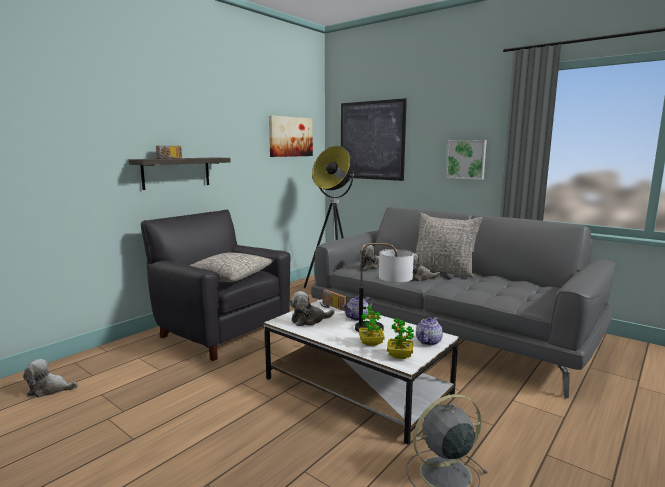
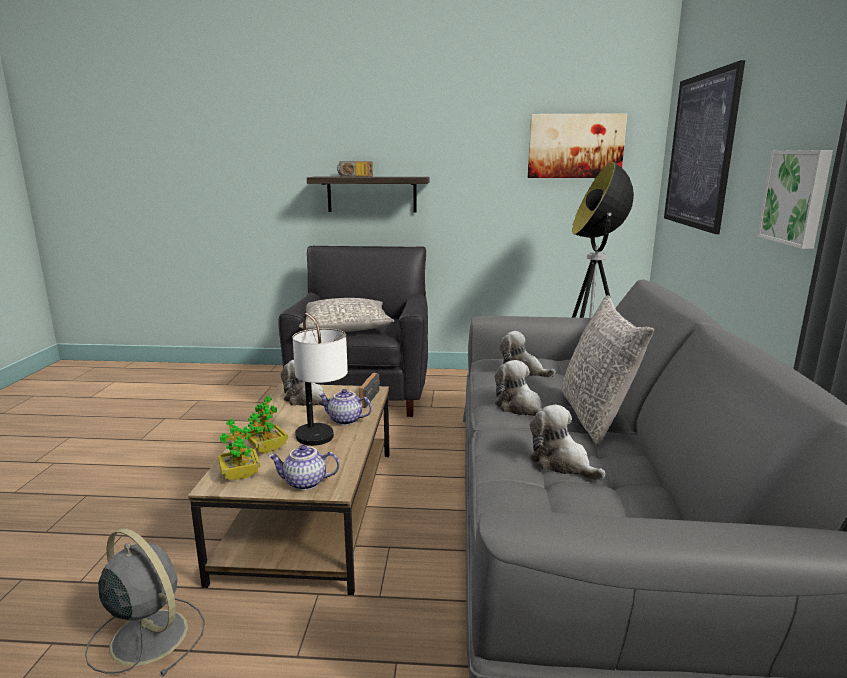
camera: 55 degrees right, 5 degrees up
(49, 390) = (193, 382): plush toy -> plush toy (562, 463)
(358, 387) = (312, 510): white coffee table -> brown coffee table

